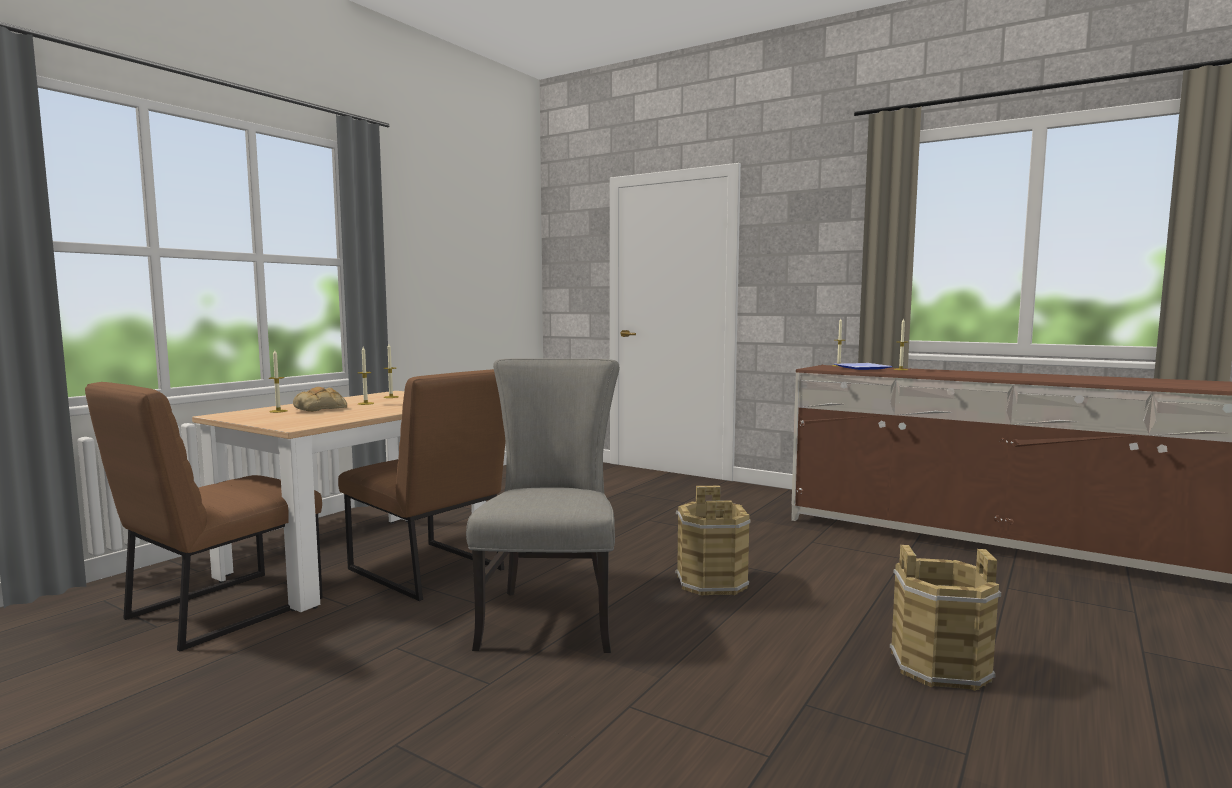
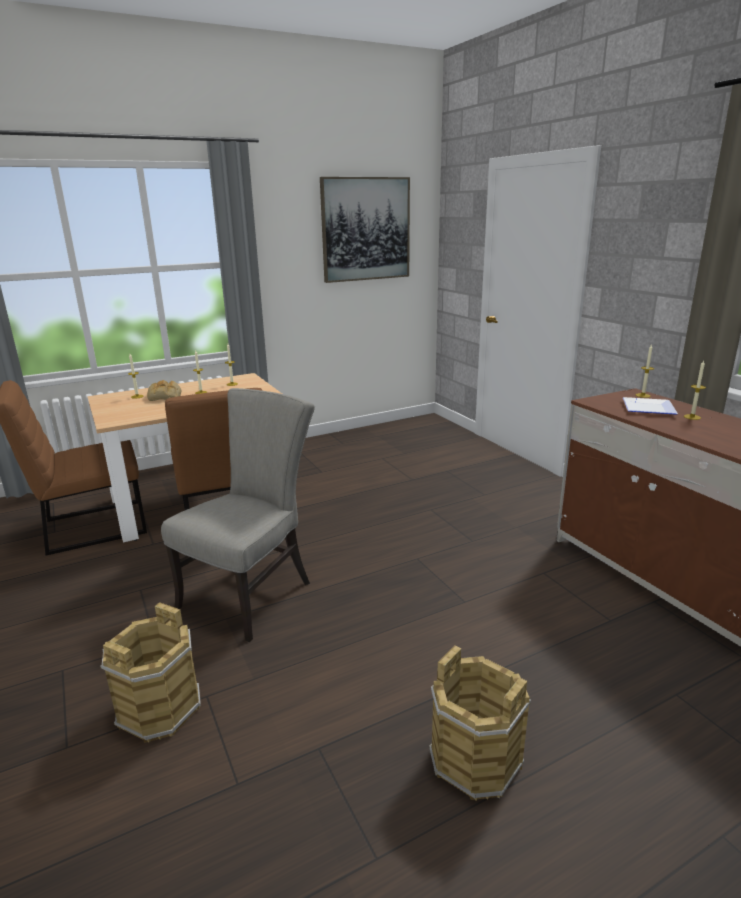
camera: 30 degrees right, 15 degrees up
(480, 241) = (366, 229): none -> picture
(711, 582) = (399, 594): brown bucket -> brown bucket (159, 708)

